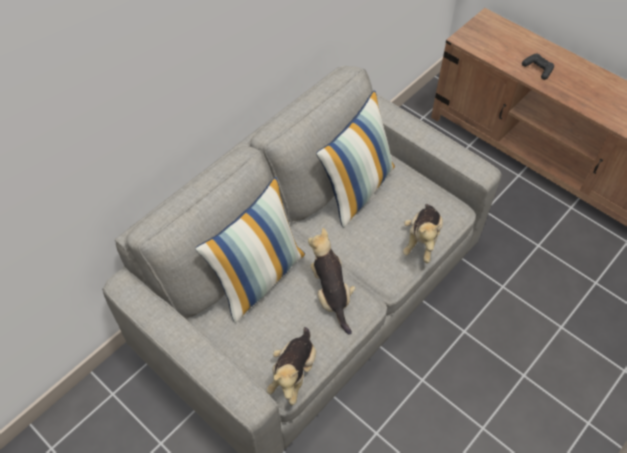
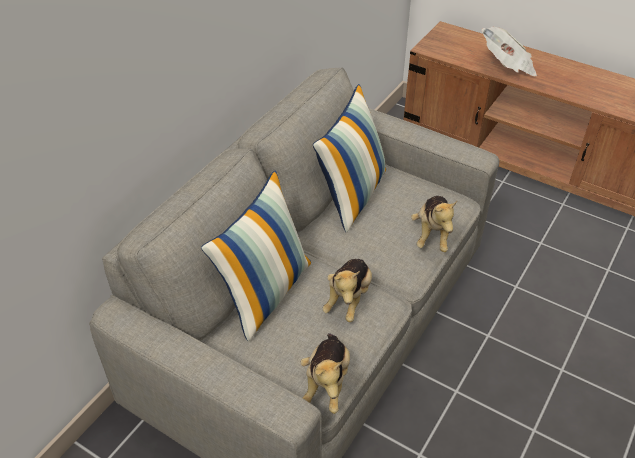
camera: 10 degrees left, 10 degrees down
(331, 294) = (348, 299): plush toy -> plush toy turned 135 degrees counterclockwise
(537, 69) = (507, 66): black game controller -> newspaper

